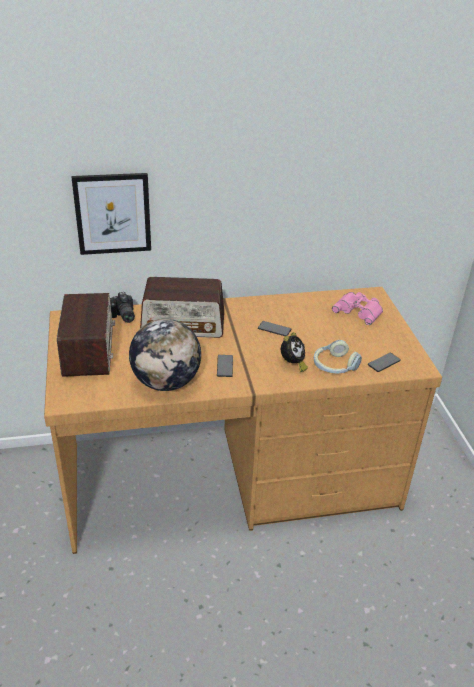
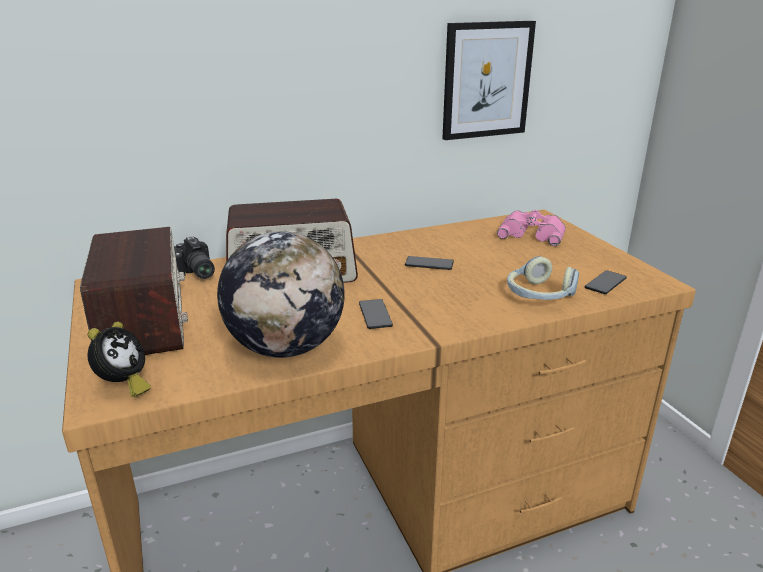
camera: 10 degrees left, 10 degrees down
(113, 213) = (165, 108): picture -> picture (486, 80)
(292, 364) = (477, 300): alarm clock -> alarm clock (123, 386)

